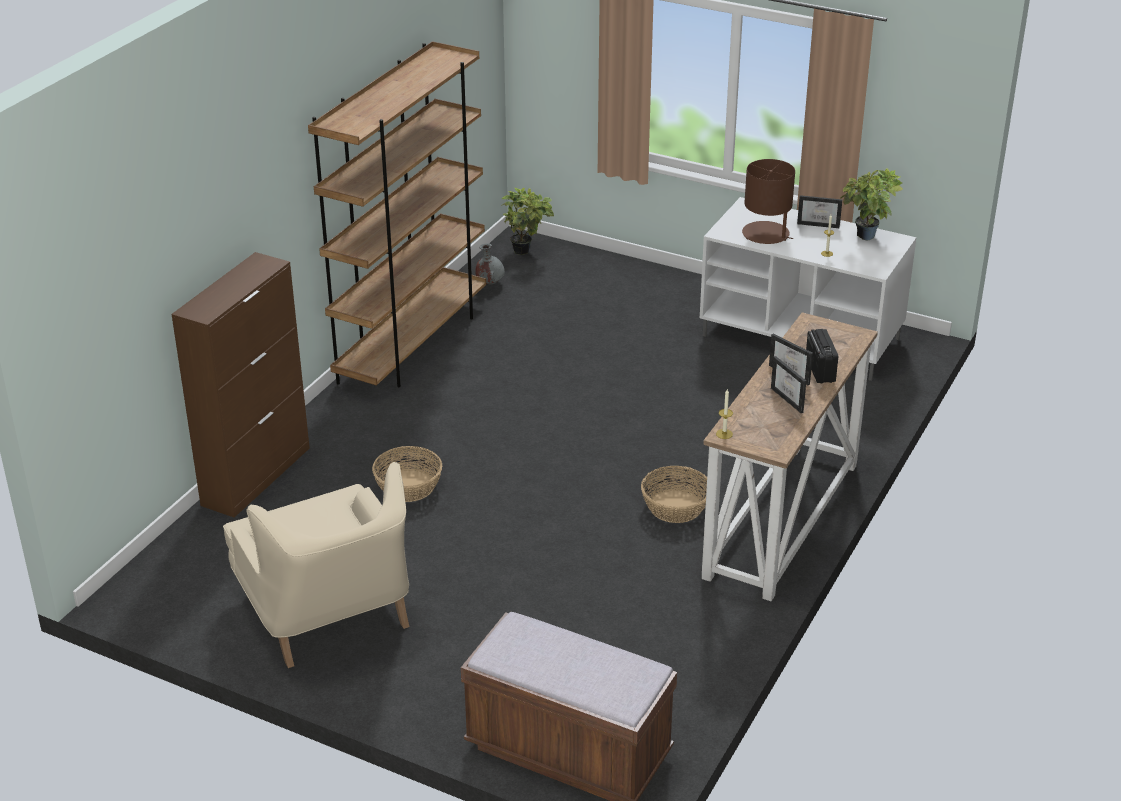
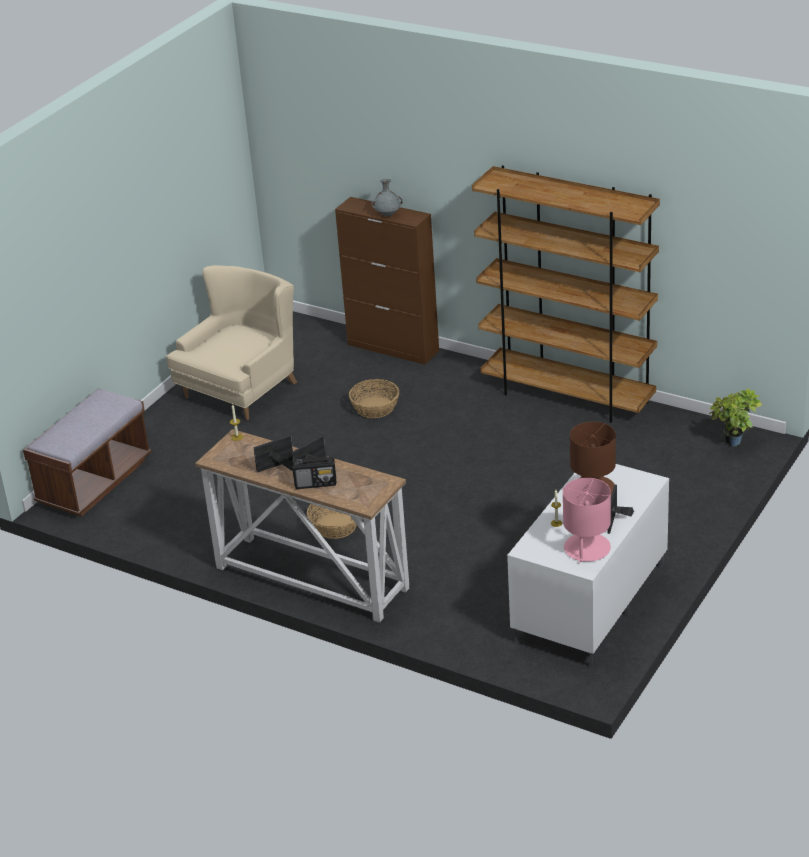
camera: 95 degrees right, 0 degrees up
(328, 613) = (243, 388): beige armchair -> beige armchair turned 150 degrees clockwise
(490, 283) = (672, 428): grey vase -> grey vase (388, 215)
(866, 239) = (587, 549): potted plant -> pink table lamp

